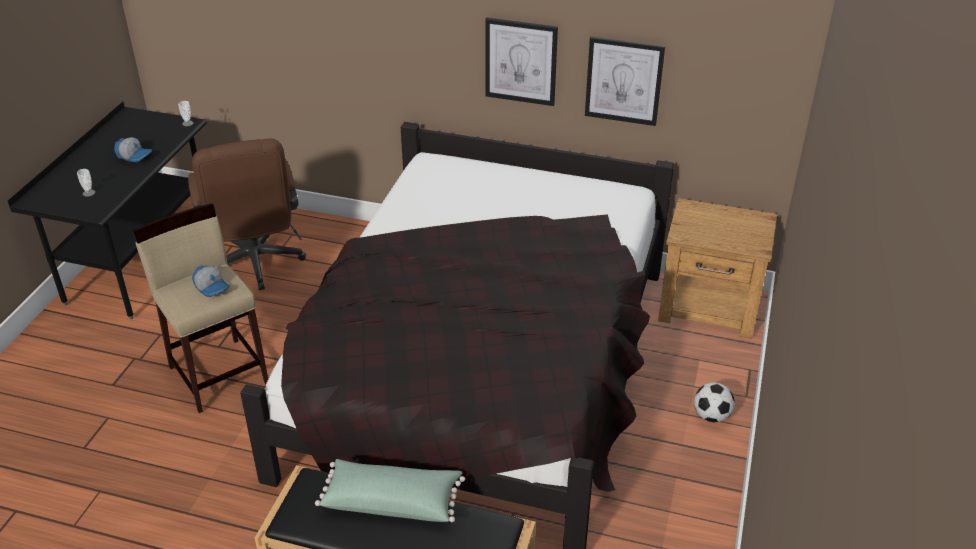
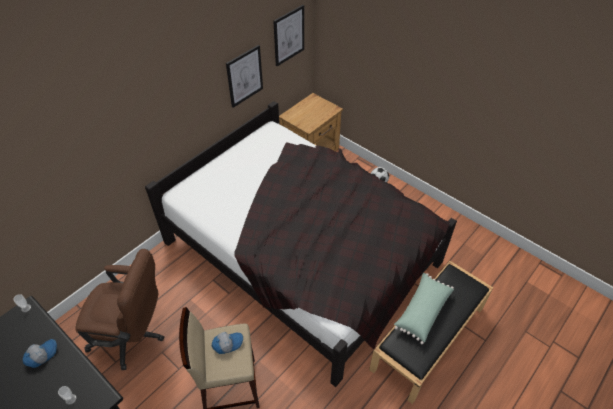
camera: 65 degrees left, 10 degrees up
(521, 61) = (196, 102): picture -> picture (288, 35)

